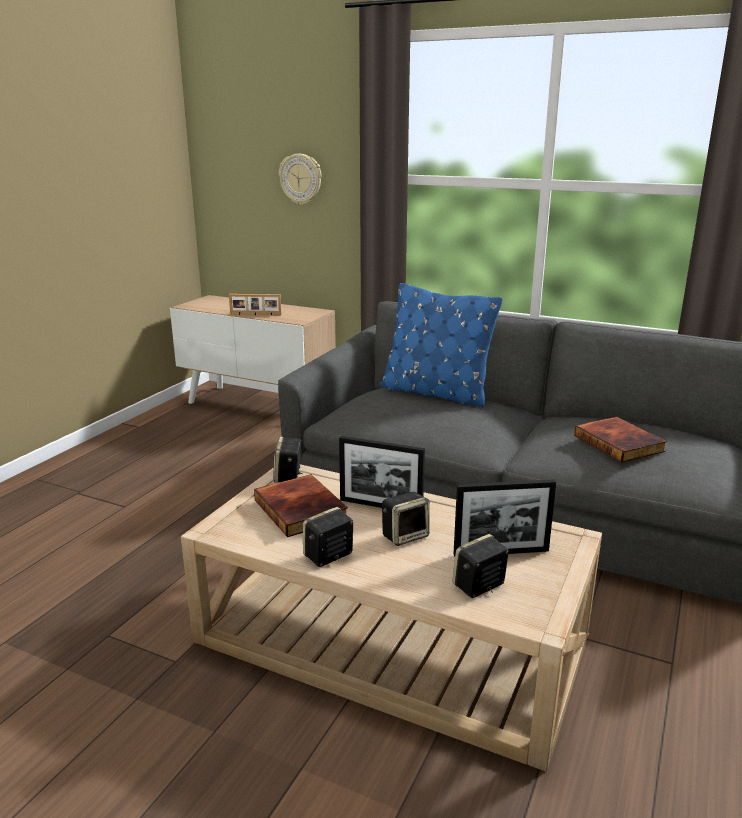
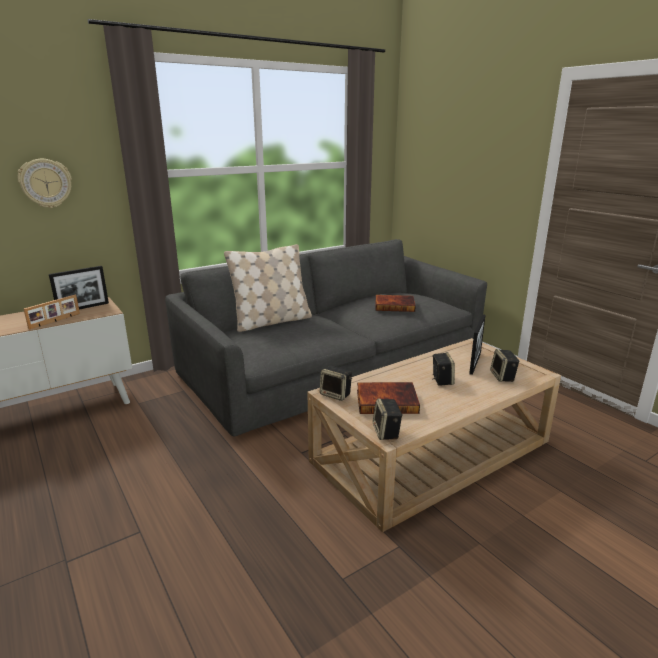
camera: 60 degrees left, 0 degrees up
(328, 556) = (451, 406): speaker -> speaker (387, 432)
(380, 506) = (402, 378): picture frame -> picture frame (83, 308)
(436, 393) = (271, 321): blue pillow -> beige pillow

